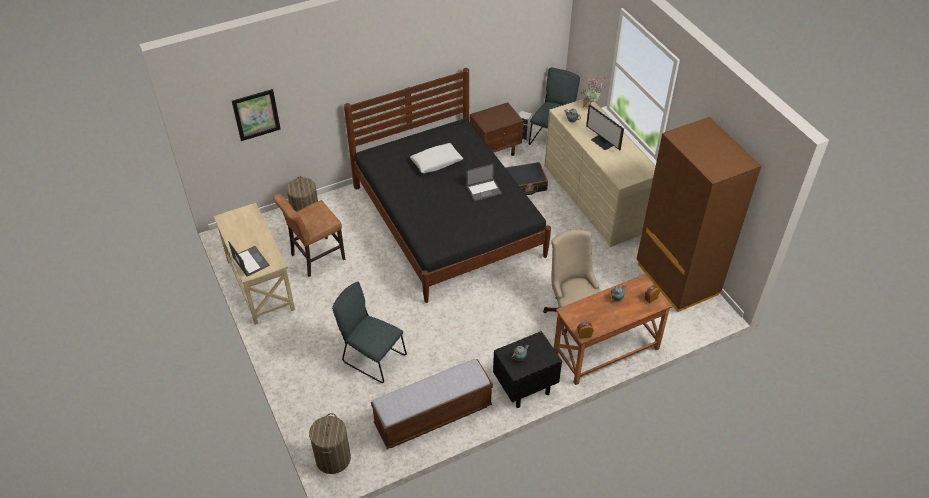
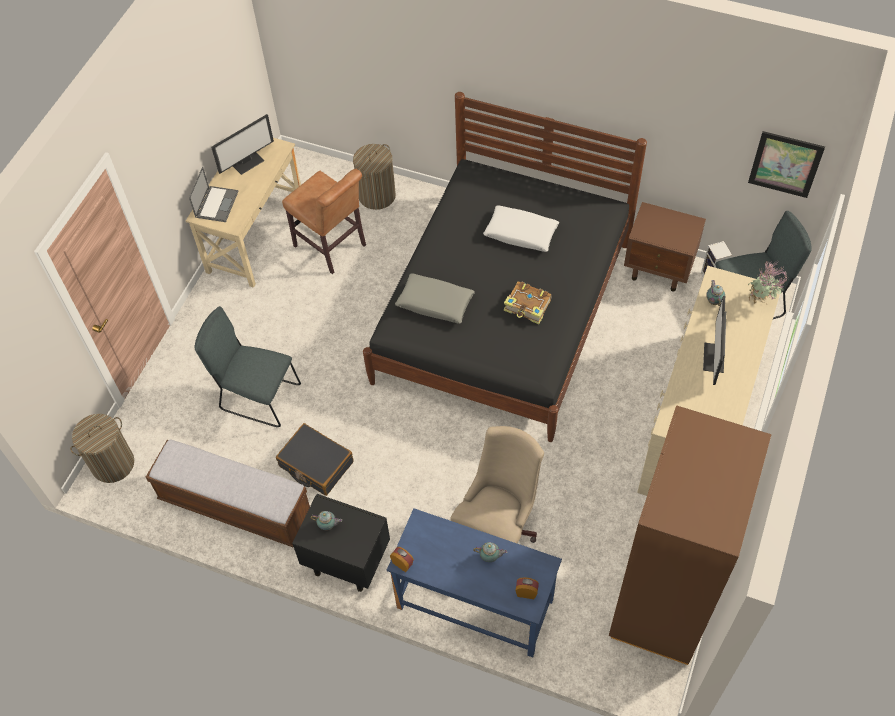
camera: 50 degrees right, 10 degrees up
(240, 229) = (247, 162): none -> monitor
(256, 115) = (345, 43): picture -> picture (785, 164)
(315, 258) = (332, 248): brown chair -> brown chair turned 150 degrees counterclockwise
(372, 357) = (257, 396): grey chair -> grey chair turned 60 degrees counterclockwise
(437, 221) = (435, 303): none -> grey pillow
(484, 190) = (528, 307): laptop -> book
(525, 184) = (640, 337): black suitcase -> black suitcase (316, 464)
(606, 351) = (474, 604): brown desk -> blue desk

